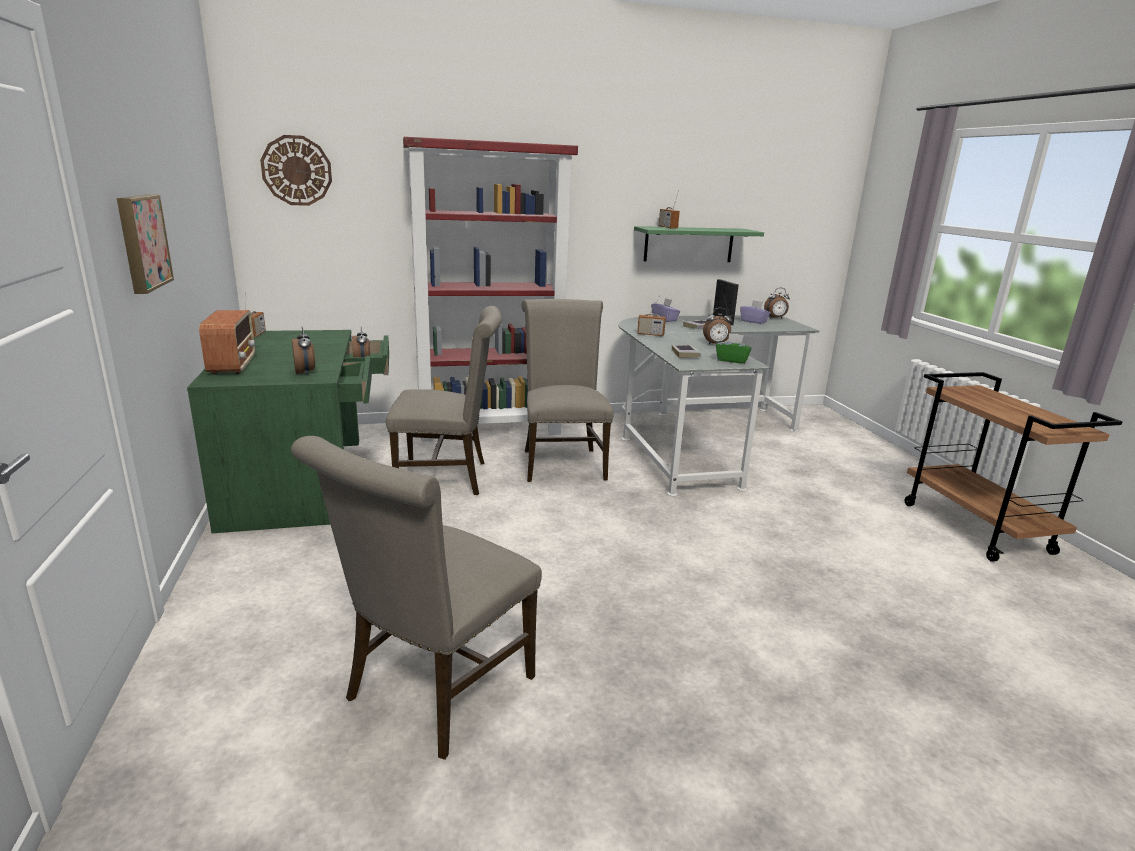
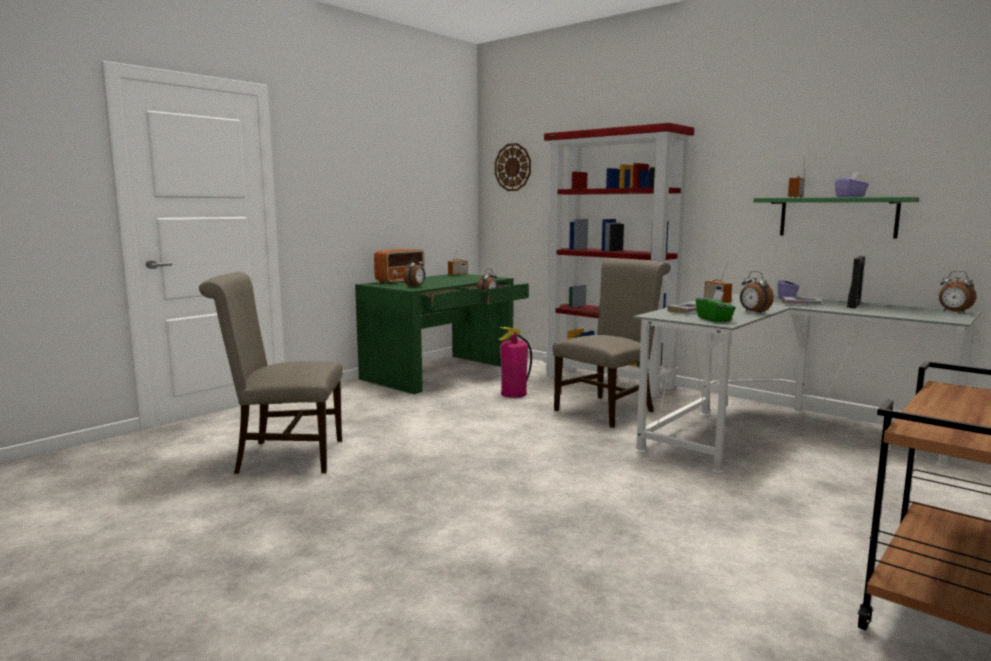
camera: 55 degrees right, 10 degrees down
(141, 242) = (334, 198): picture -> none
(449, 477) = (514, 394): beige chair -> fire extinguisher
(753, 321) = (901, 310): purple tissue box -> purple tissue box (850, 197)

